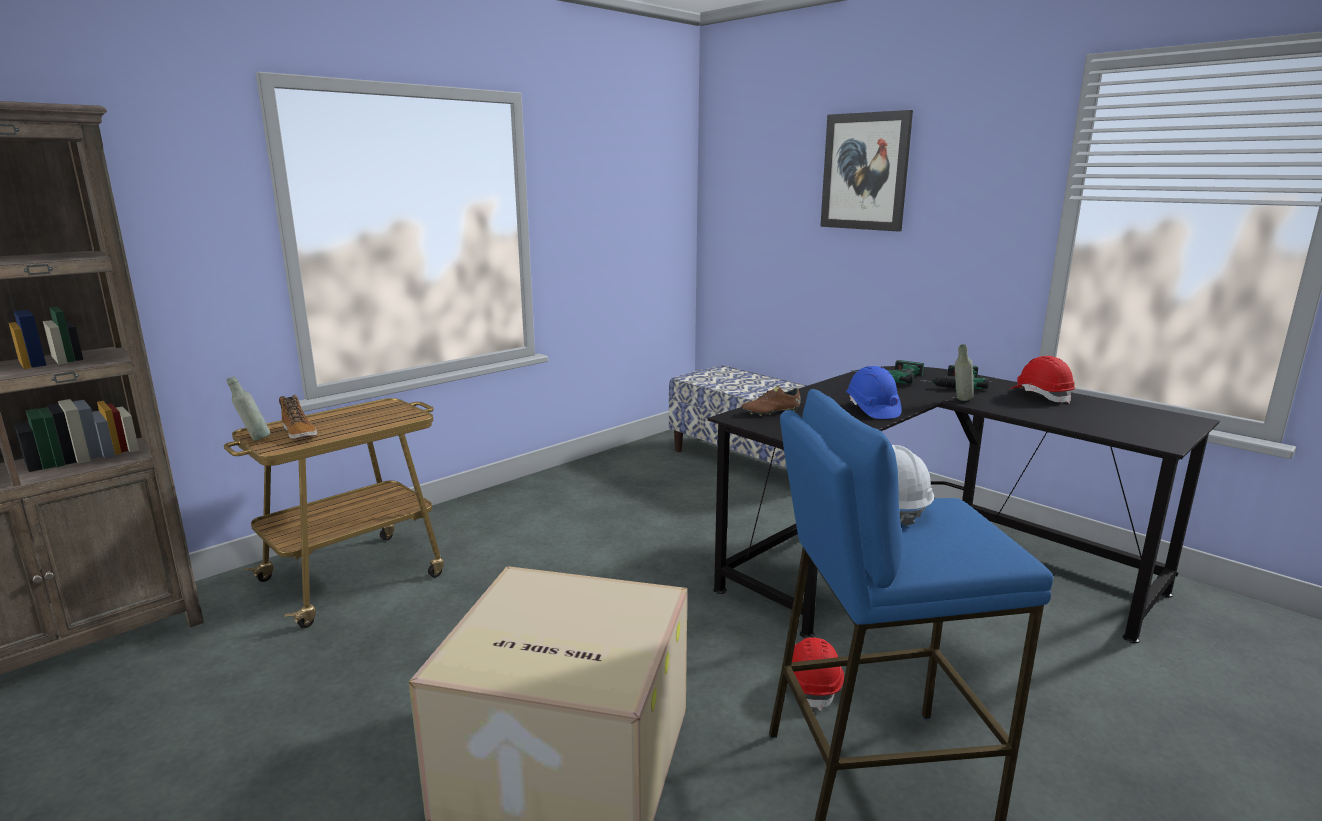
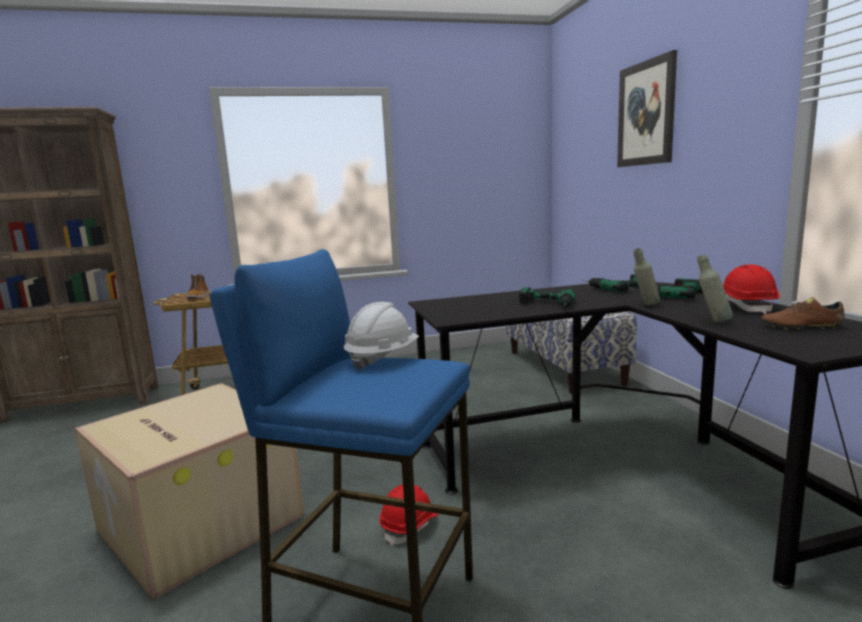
camera: 30 degrees right, 5 degrees down
(254, 440) = (172, 298): grey bottle -> grey bottle (712, 321)
(771, 411) = (460, 301): brown shoe -> brown shoe (801, 327)
(872, 409) = (545, 305): blue hard hat -> power drill

